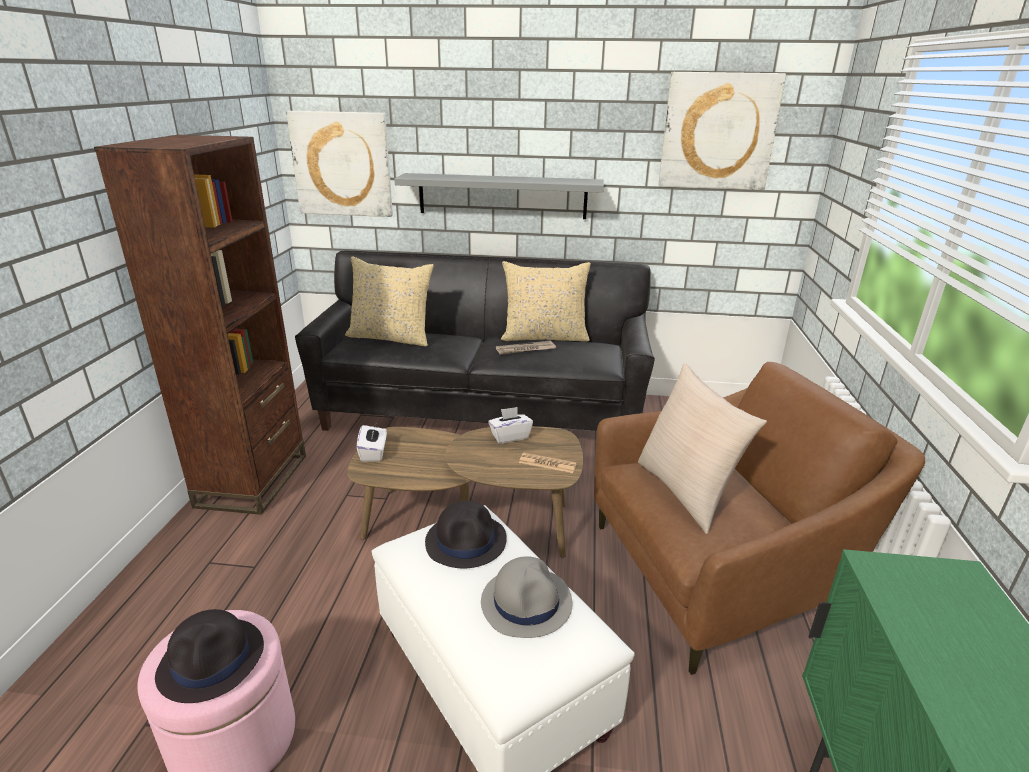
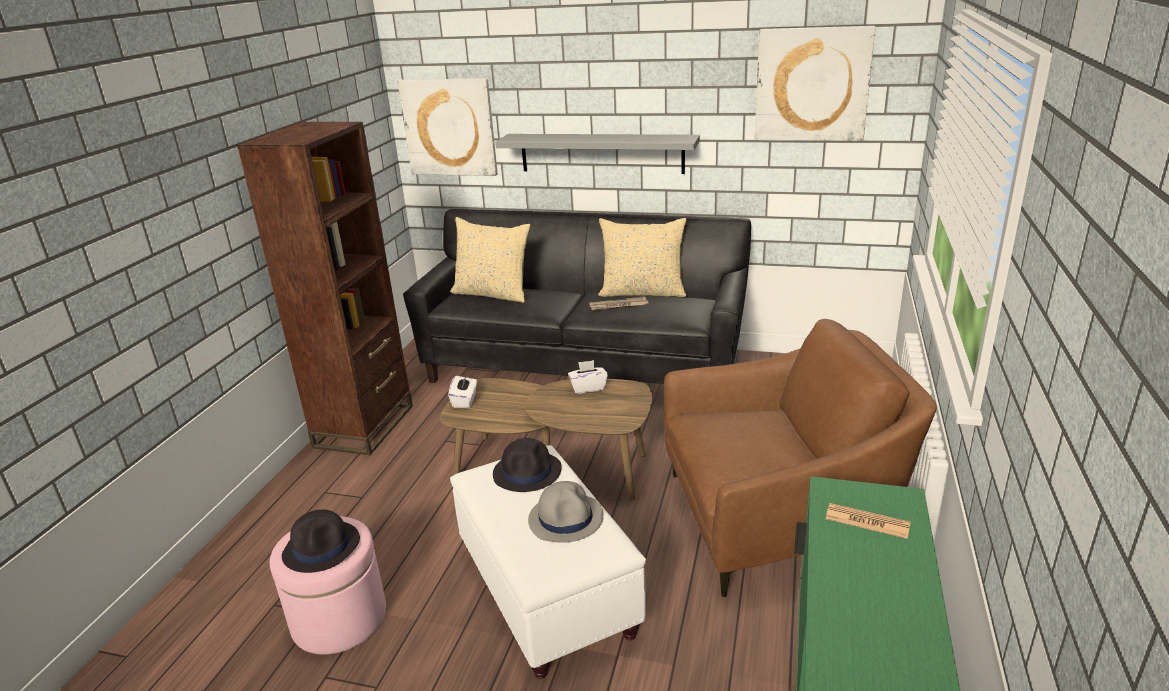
camera: 10 degrees right, 0 degrees up
(547, 463) = (616, 412): newspaper -> newspaper (867, 521)
(686, 491) = (734, 438): beige pillow -> none

